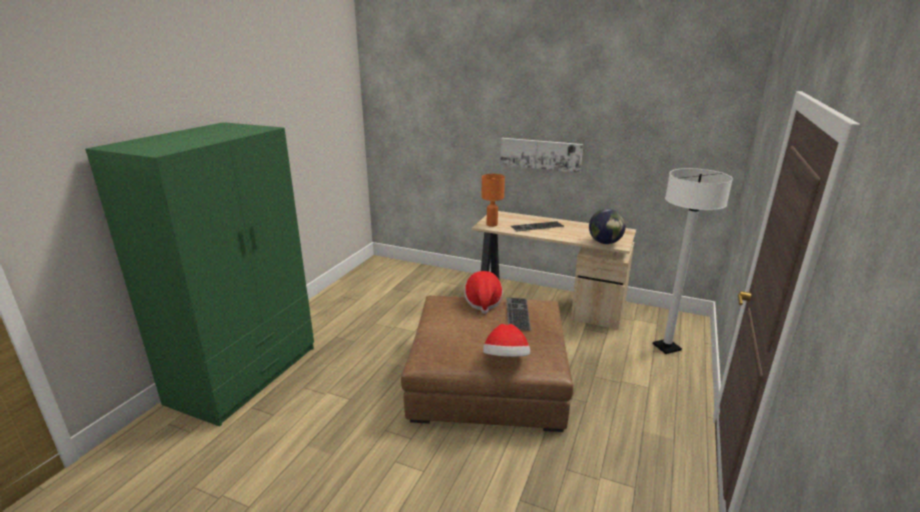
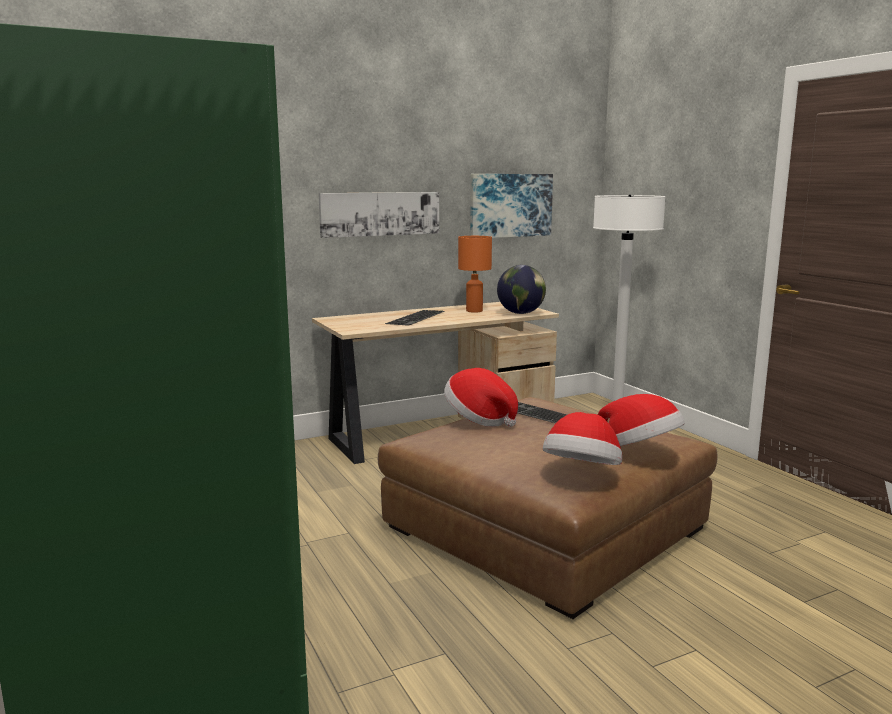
camera: 50 degrees left, 10 degrees down
(450, 354) = (582, 472): none -> hat
(492, 224) = (359, 327): orange table lamp -> orange table lamp (474, 311)
(645, 159) = (510, 205): none -> picture

